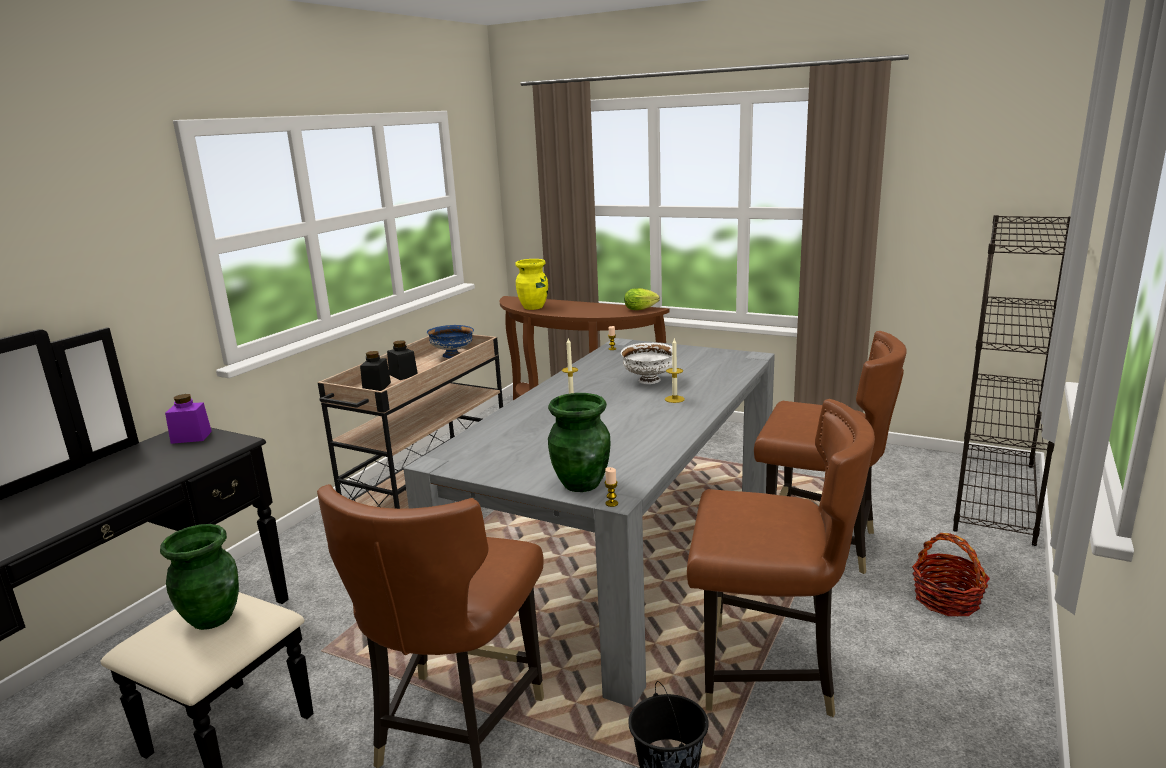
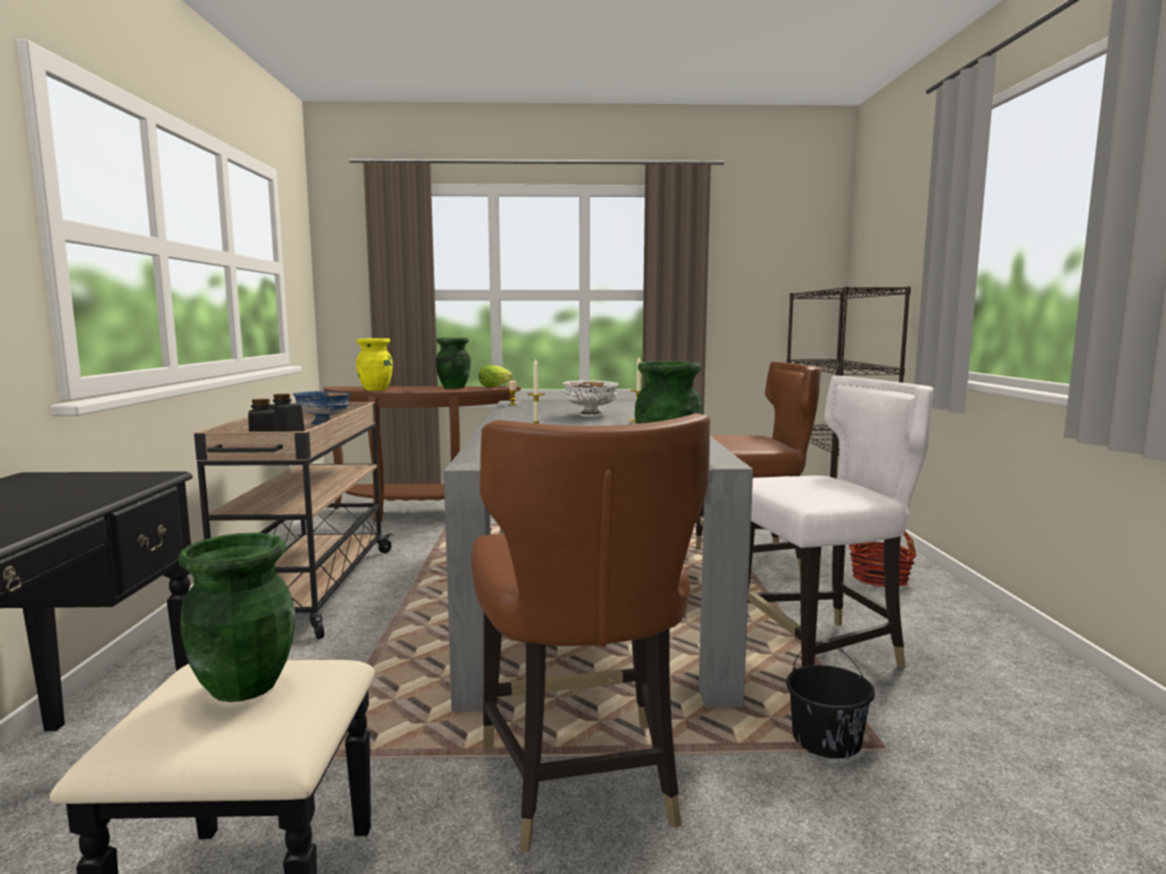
camera: 30 degrees left, 10 degrees down
(191, 437) = (55, 479): purple jar -> none
(602, 307) = (453, 387): none -> green vase
(611, 503) = (724, 465): candle -> none
(768, 672) = (818, 651): brown chair -> white chair

